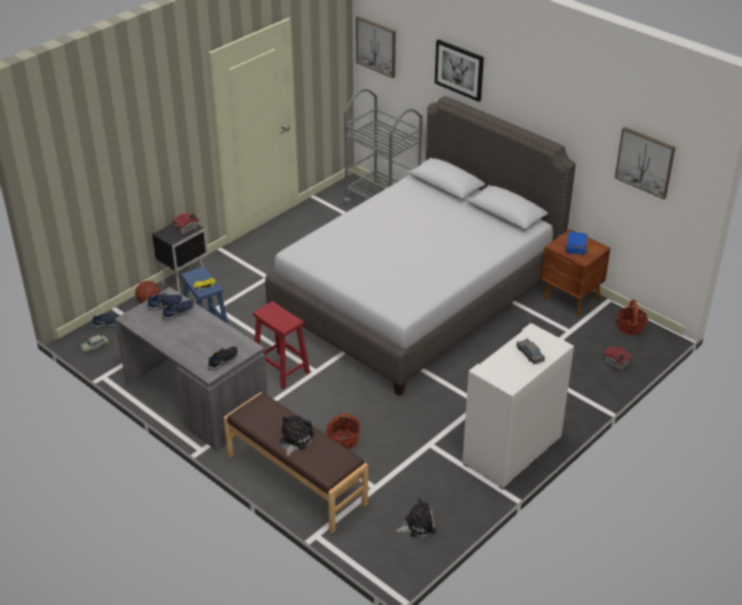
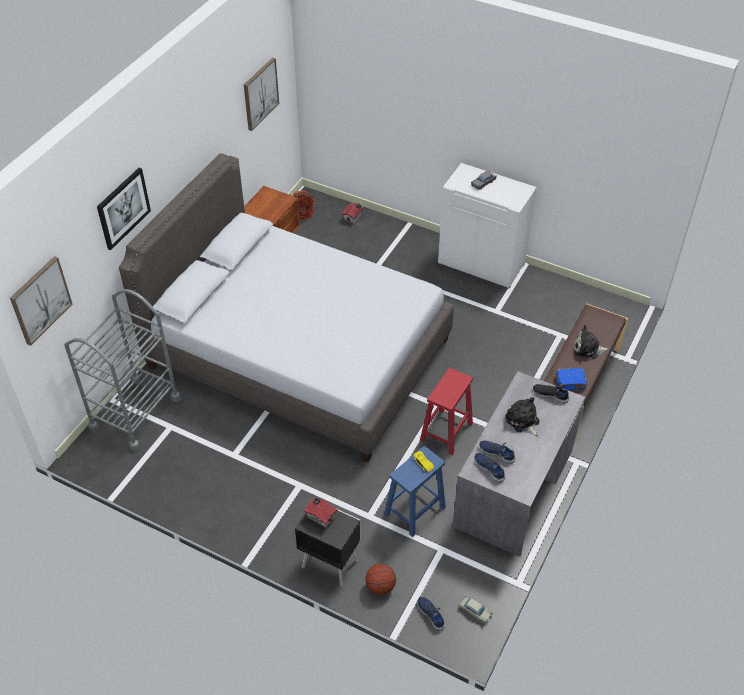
camera: 105 degrees left, 10 degrees up
(343, 440) = (517, 365): basket -> none
(418, 525) = (584, 303): plush toy -> plush toy (523, 421)
(575, 247) = (270, 205): blue book -> blue book (571, 383)

